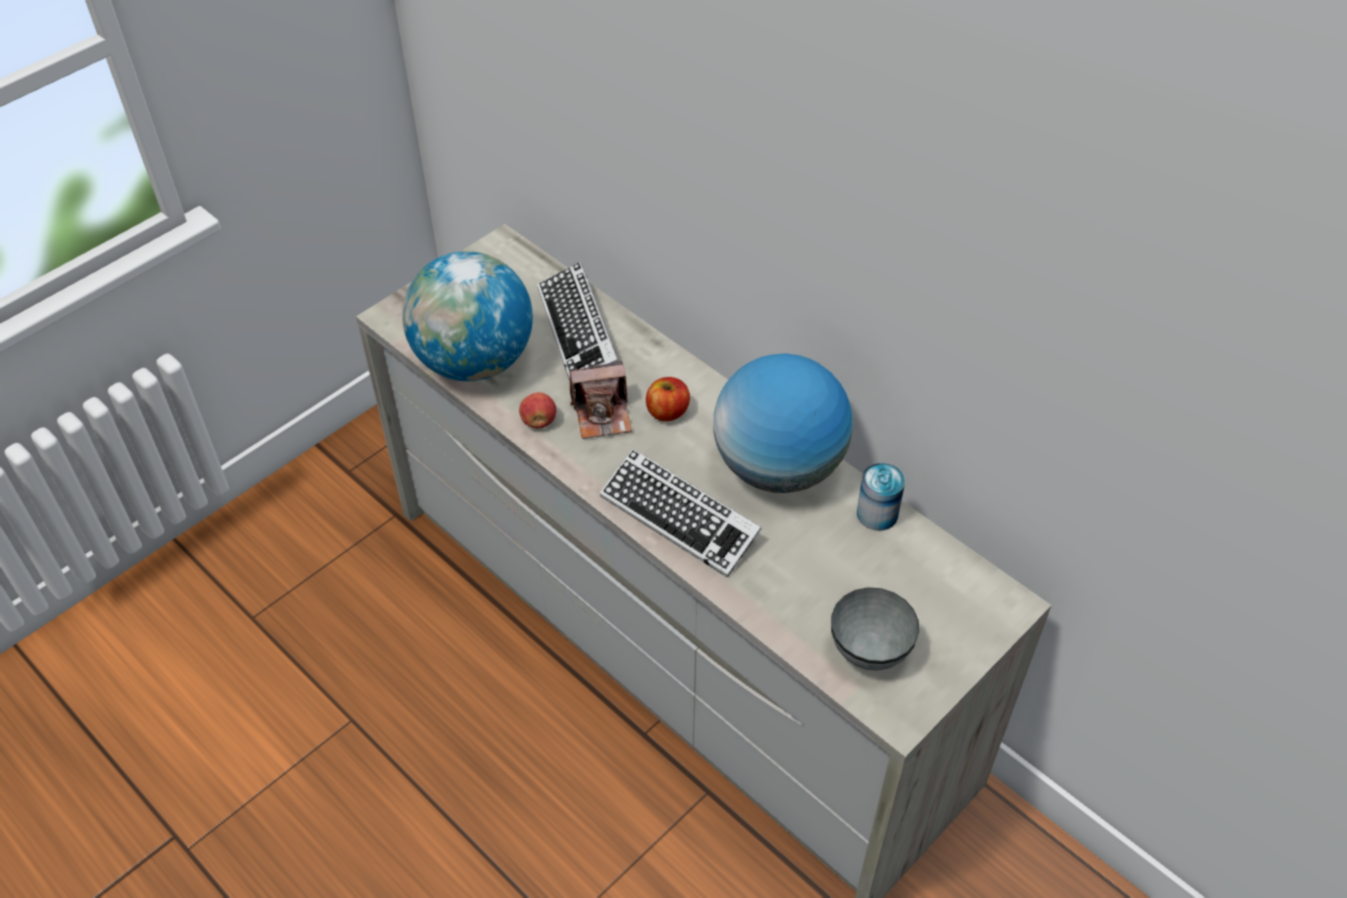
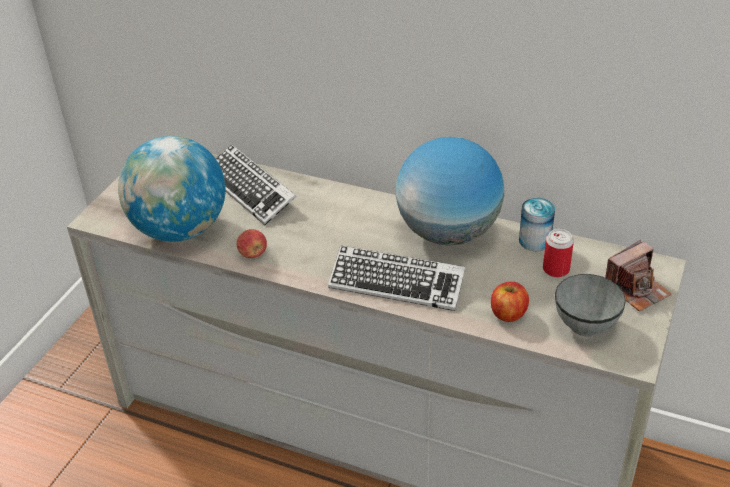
camera: 20 degrees left, 10 degrees down
(602, 415) = (299, 236): camera -> camera (636, 290)
(667, 412) = (347, 221): apple -> apple (508, 314)
(879, 563) = (556, 269): none -> can

